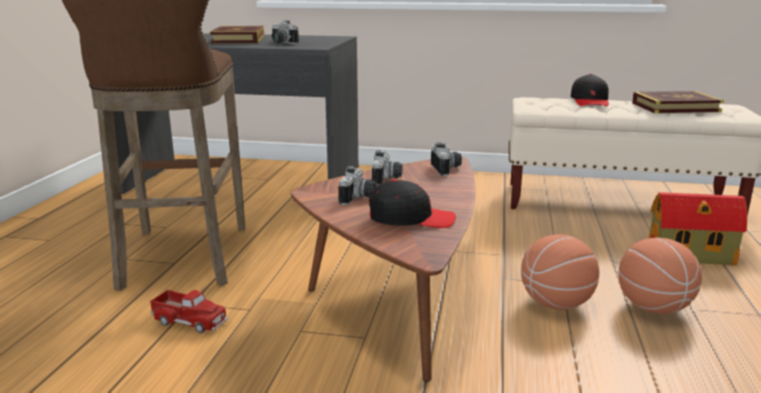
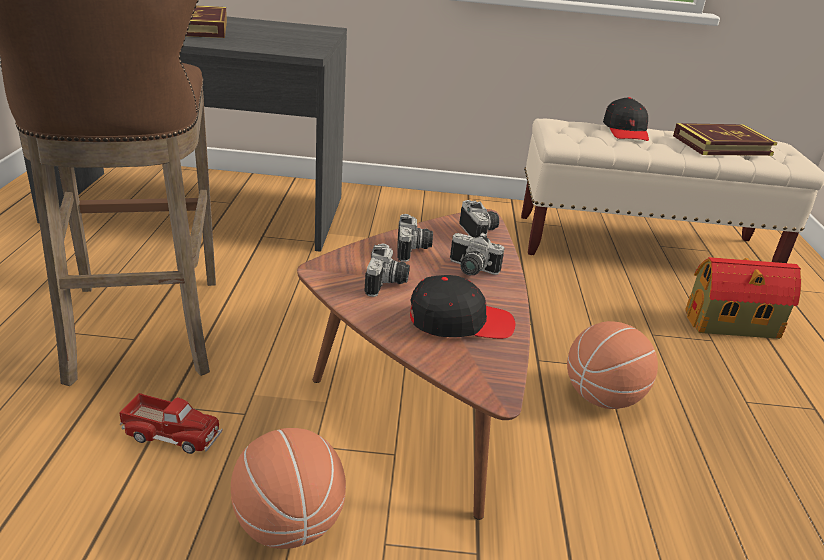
camera: 10 degrees left, 10 degrees up
(281, 43) = (256, 40): camera -> camera (470, 270)
(653, 308) = (706, 401): basketball -> basketball (289, 525)

